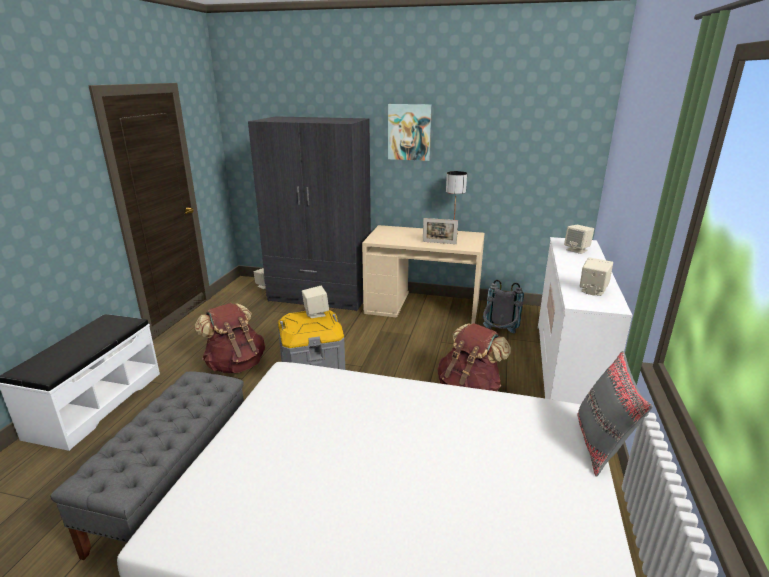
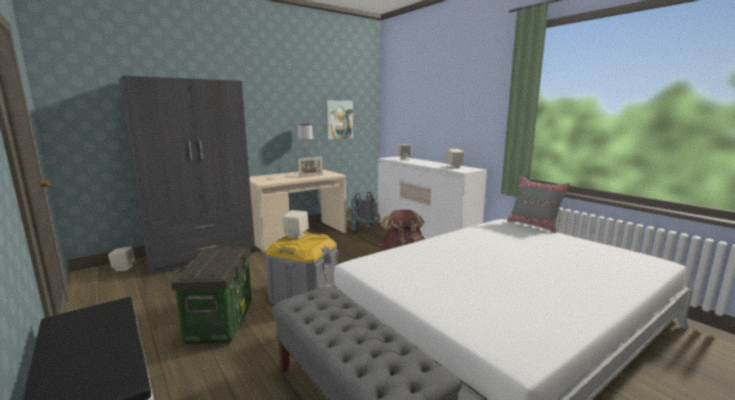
camera: 50 degrees left, 10 degrees down
(235, 365) = (220, 322): brown backpack -> storage box
(409, 132) = (260, 96): picture -> picture (339, 119)

